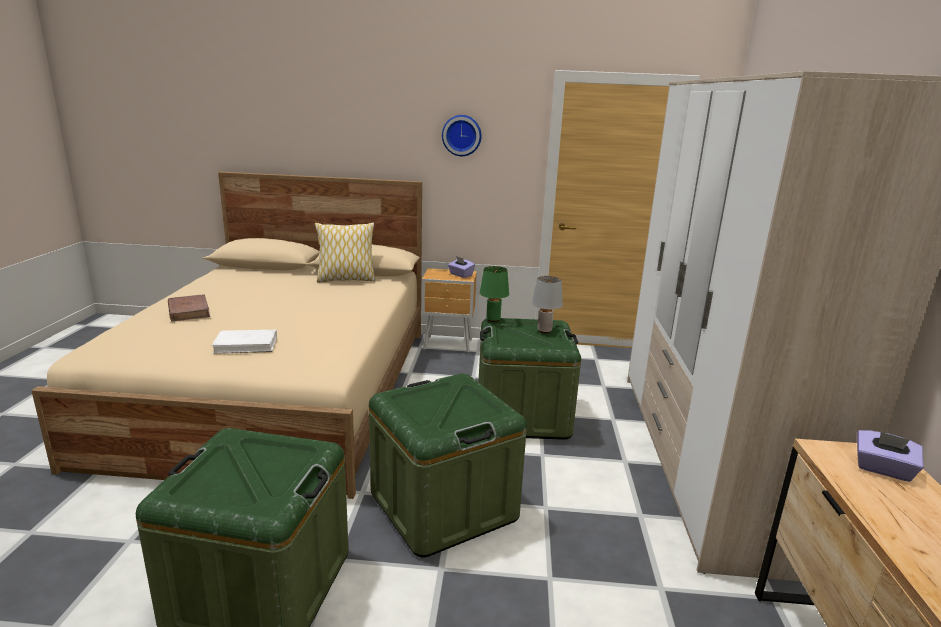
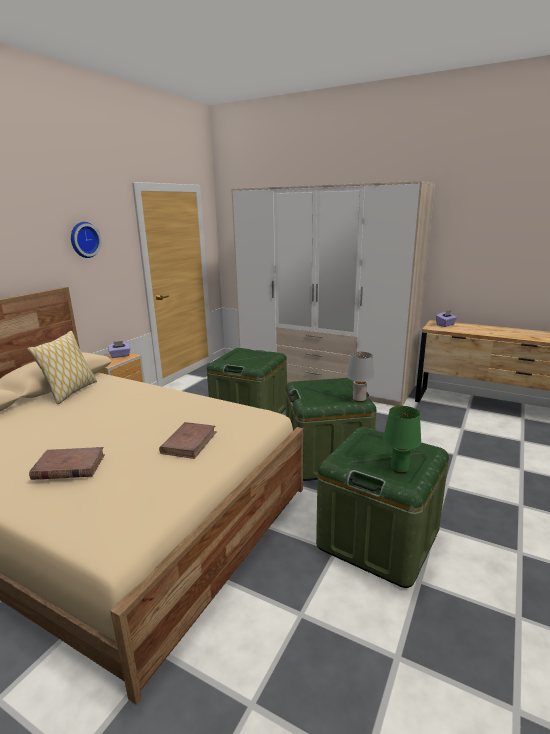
camera: 65 degrees left, 0 degrees up
(246, 345) = (189, 442): white book -> brown book
(493, 320) = (217, 362): green table lamp -> green table lamp (399, 469)
(544, 331) = (245, 354): grey table lamp -> grey table lamp (359, 400)

